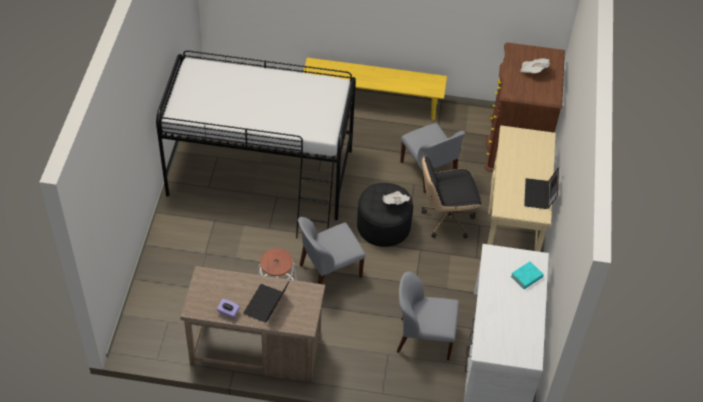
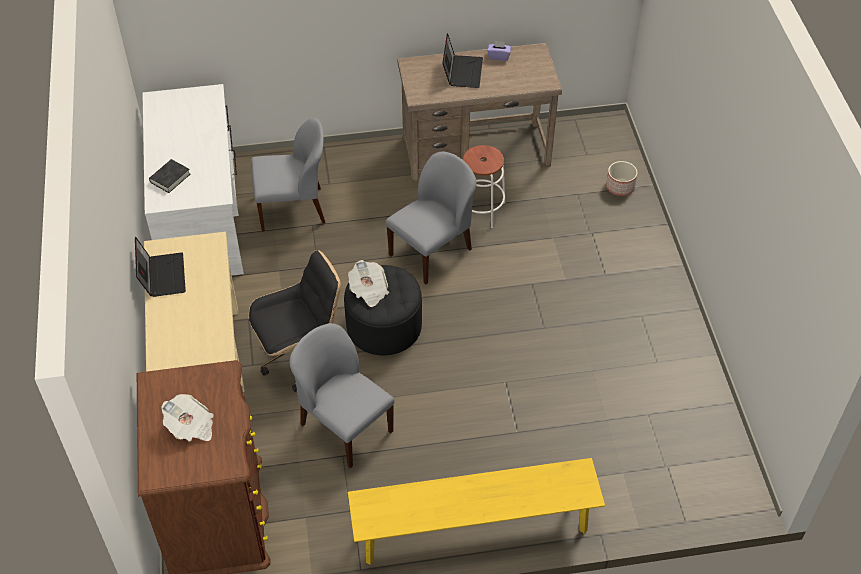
camera: 165 degrees right, 0 degrees up
(160, 284) = (619, 186): none -> planter
(262, 174) = (580, 353): black bed -> none
(526, 277) = (170, 178): turquoise book -> black book

